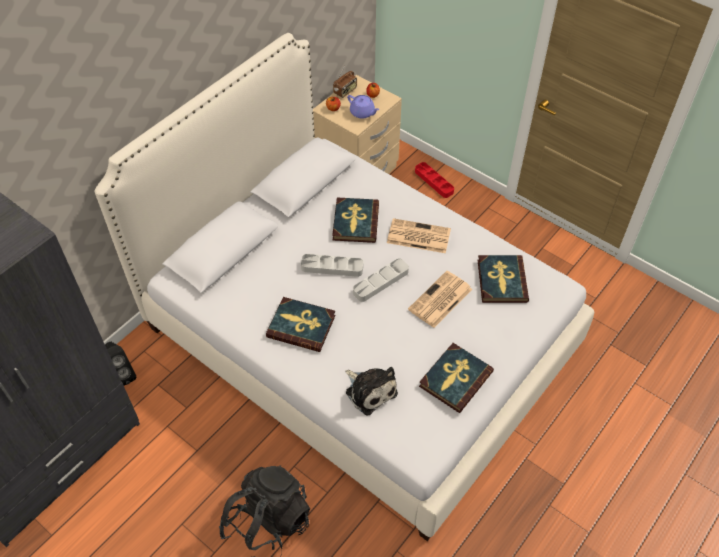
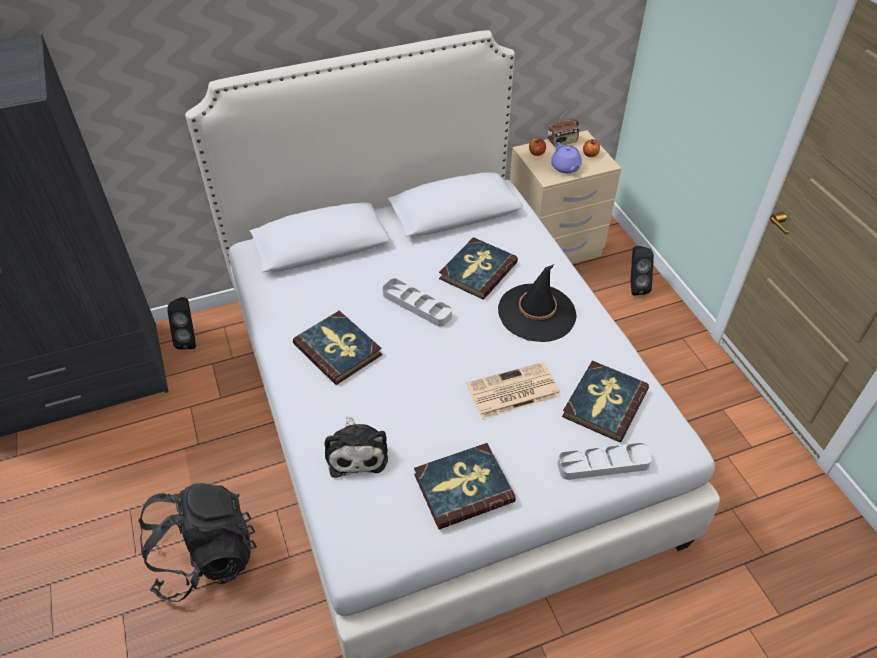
camera: 30 degrees right, 5 degrees down
(380, 282) = (458, 342): grey tray -> grey tray (603, 464)
(417, 236) = (537, 313): newspaper -> black hat
(434, 182) = (634, 286): red tray -> black speaker

